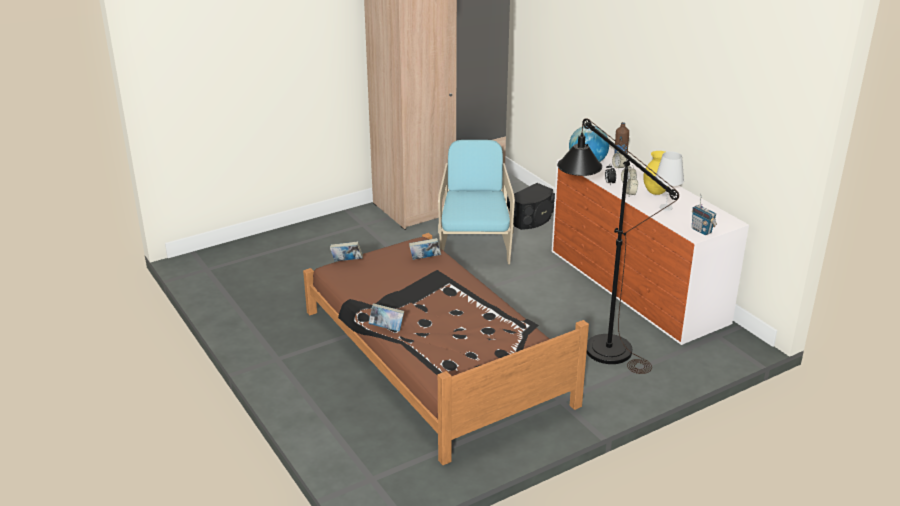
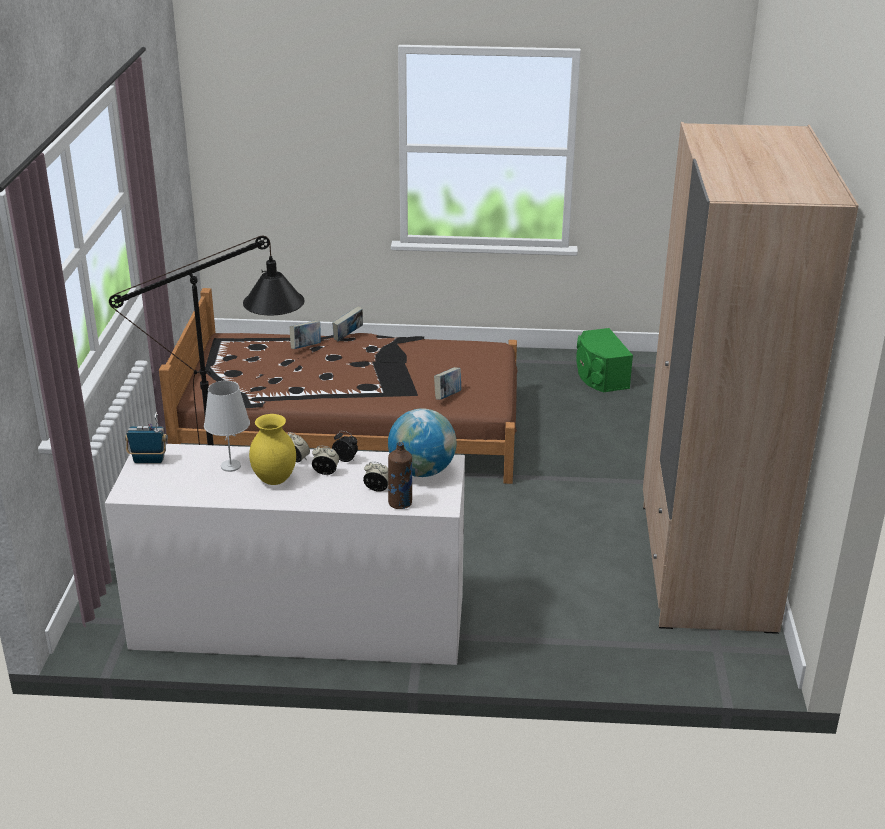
camera: 125 degrees right, 0 degrees up
(248, 287) = (600, 376): none -> green speaker
(347, 261) = (498, 357): book -> book (306, 347)
(475, 246) = (542, 541): turquoise armchair -> none
(531, 219) = (571, 625): black speaker -> none

